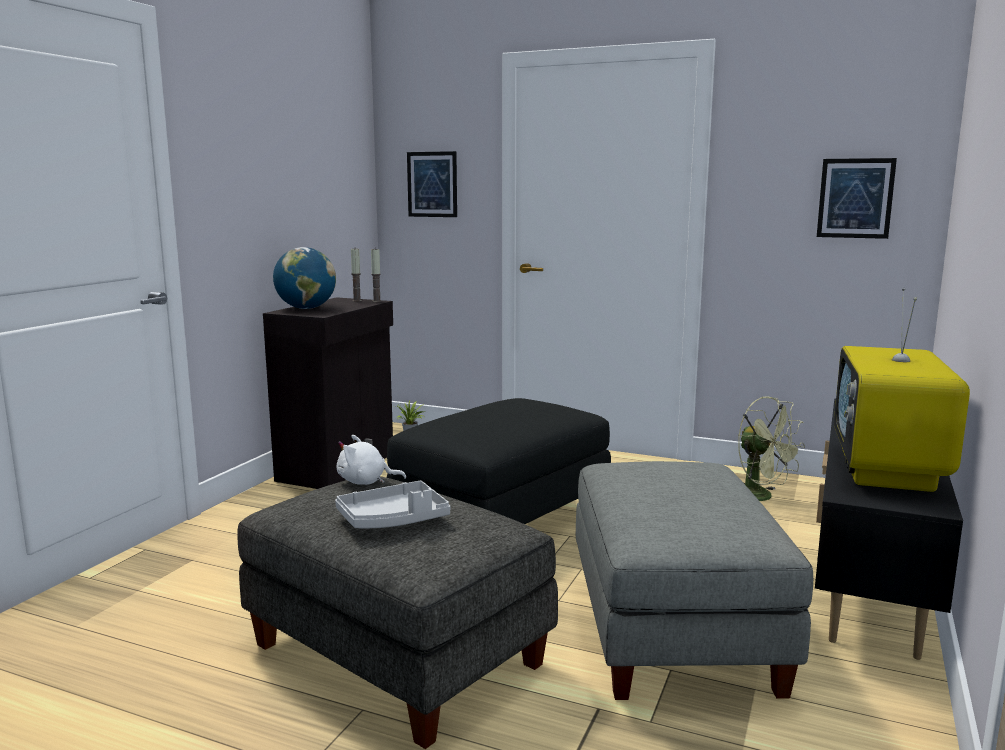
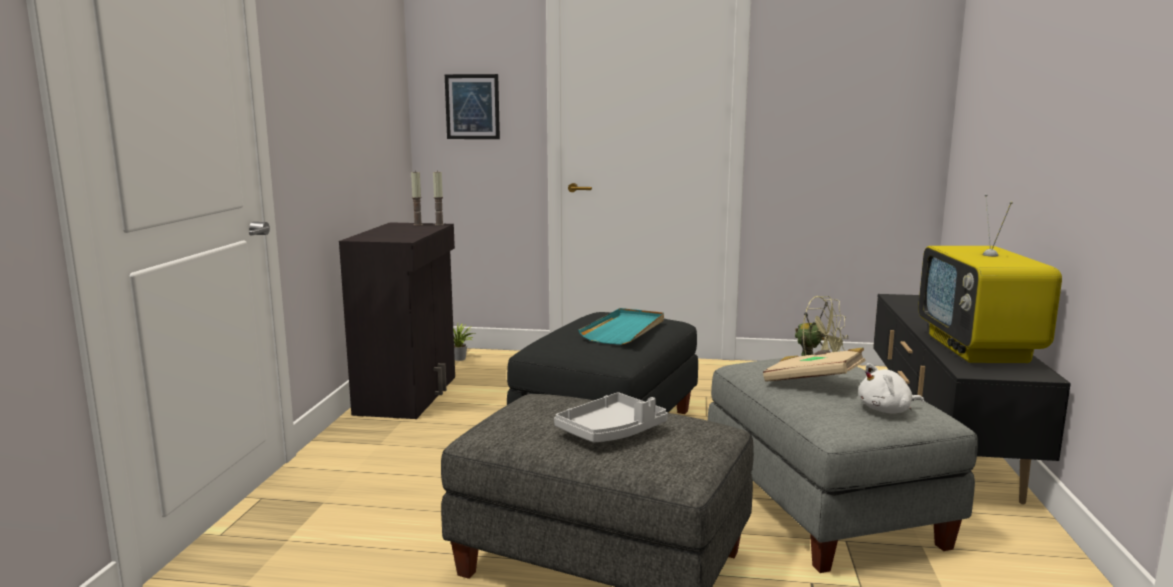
camera: 15 degrees left, 0 degrees up
(306, 308) = (378, 234): globe -> none
(366, 482) = (543, 400): white plush toy -> white plush toy (887, 410)
(517, 418) = (625, 330): none -> turquoise tray
(658, 491) = (813, 383): none -> beige book
(855, 198) = (876, 119): picture -> none

